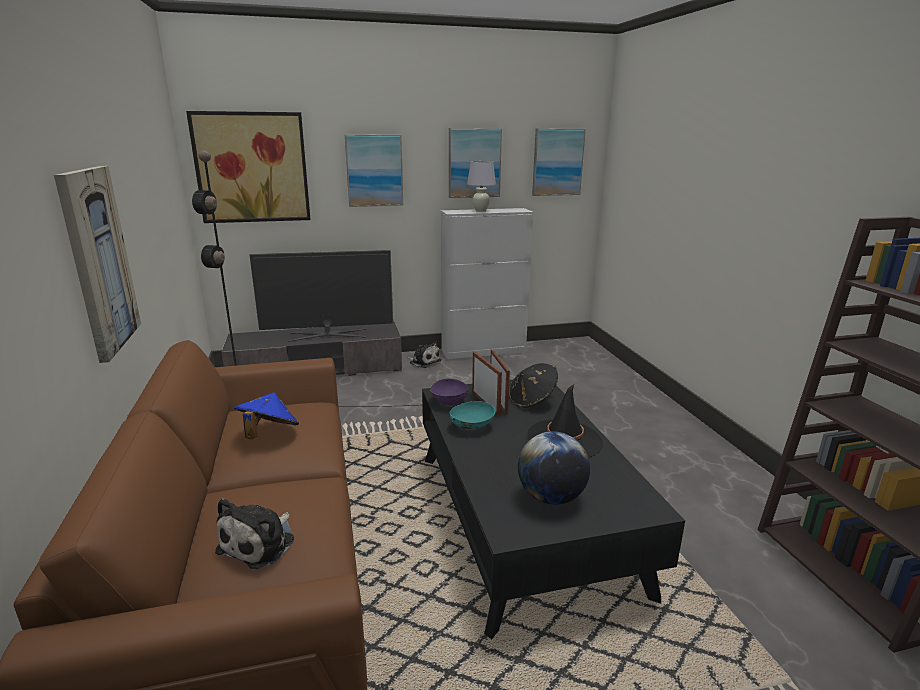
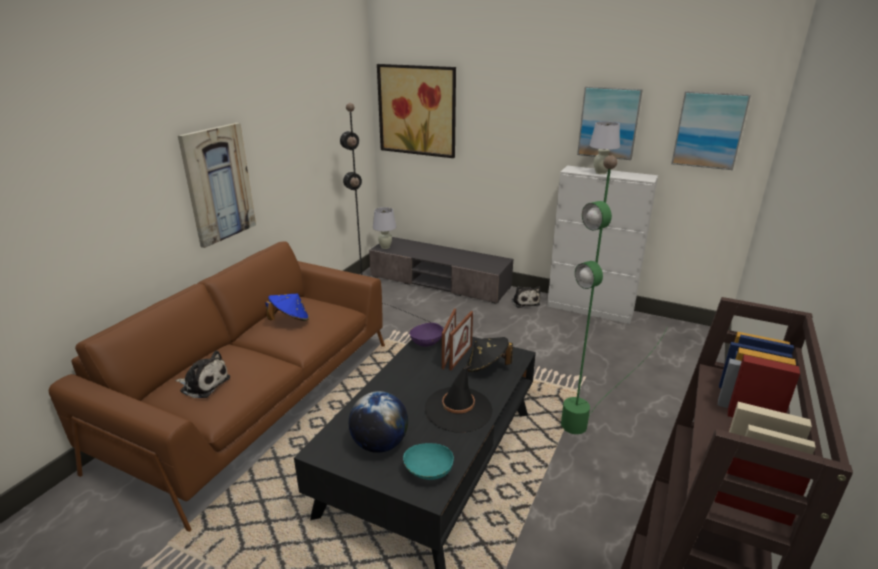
camera: 40 degrees right, 5 degrees up
(239, 344) = (385, 247): none -> white table lamp
(260, 543) = (203, 384): plush toy -> plush toy turned 135 degrees counterclockwise
(328, 335) = (449, 256): television -> none
(374, 170) = (511, 121): picture -> none
(472, 426) = (412, 368): turquoise bowl -> turquoise bowl (428, 472)
(577, 405) = (607, 393): none -> green floor lamp

